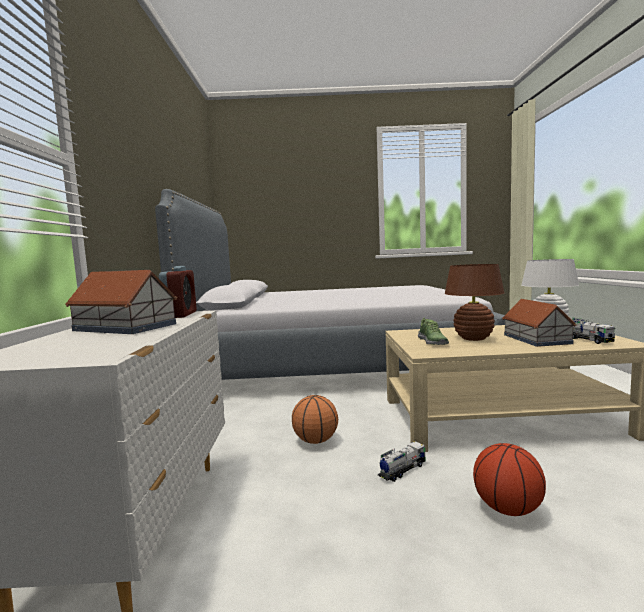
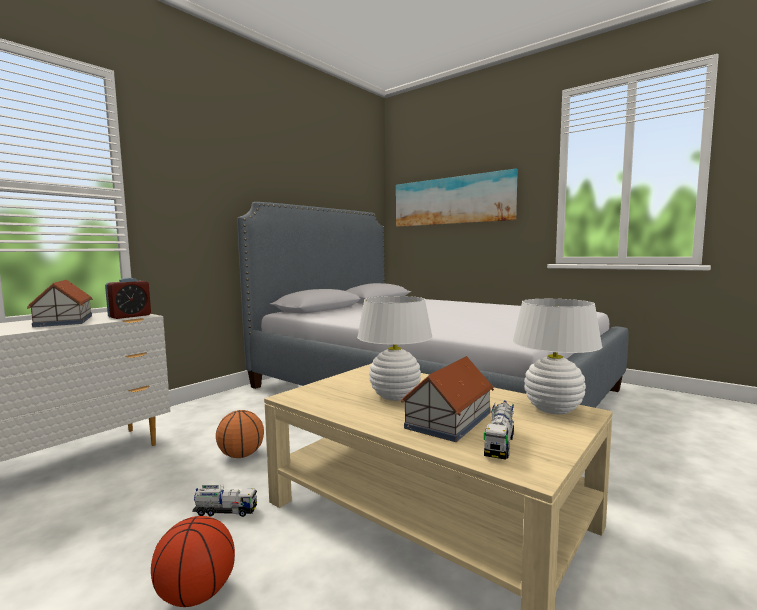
camera: 40 degrees right, 0 degrees up
(289, 204) = (452, 201): none -> picture
(432, 342) = (346, 387): shoe -> none
(473, 338) = (395, 396): brown table lamp -> white table lamp

